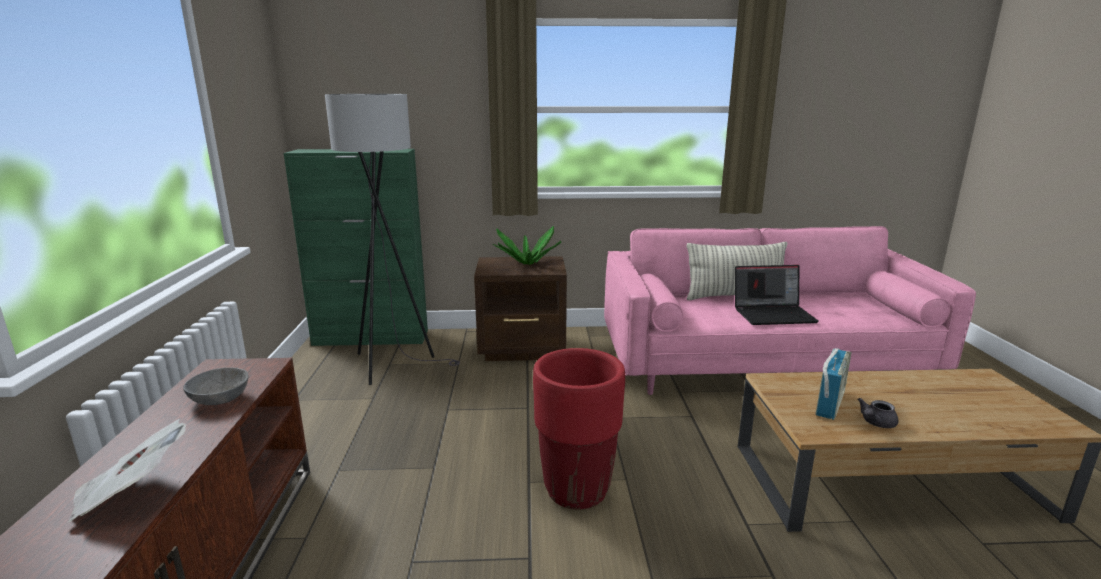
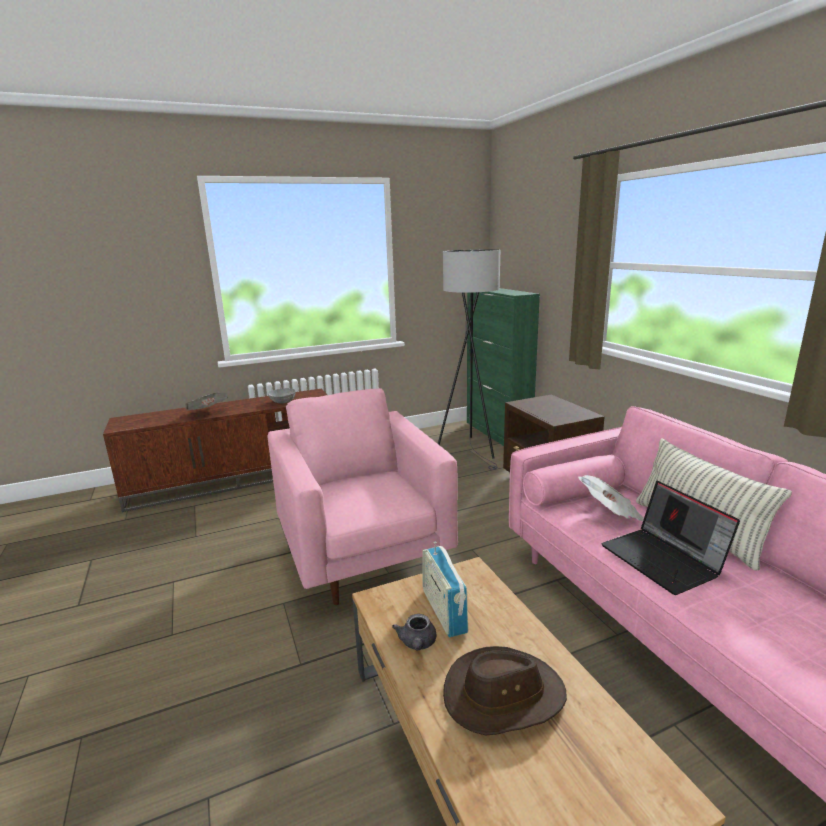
camera: 70 degrees right, 0 degrees up
(527, 263) = (560, 409): potted plant -> none
(576, 490) = (364, 554): red planter -> pink armchair
(701, 311) = (610, 514): none -> newspaper
(829, 403) = (444, 611): radio -> radio turned 60 degrees clockwise
(875, 423) = (417, 643): grey teapot -> grey teapot turned 120 degrees counterclockwise
(925, 402) = (503, 695): none -> brown hat

